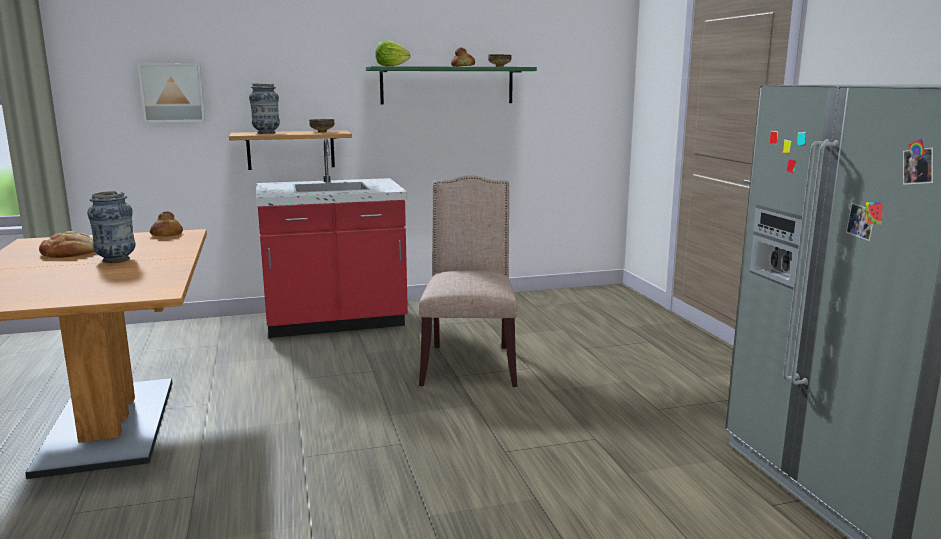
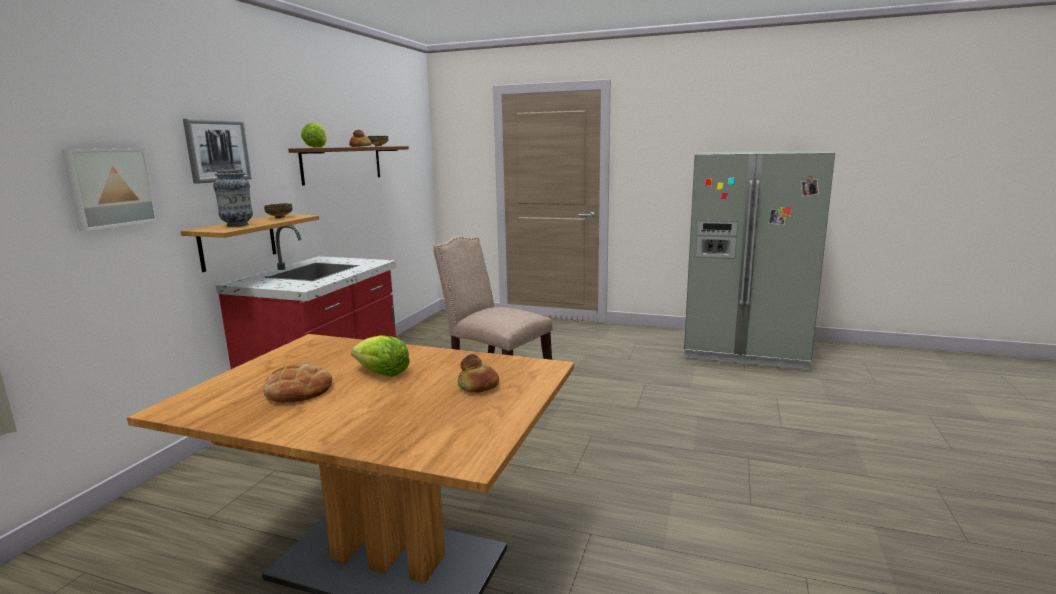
camera: 55 degrees left, 0 degrees up
(116, 260) = (382, 373): vase -> lettuce
(167, 235) = (303, 348): bread -> bread (478, 387)
(278, 67) = (217, 150): none -> picture
(447, 85) = (342, 164): green shelf -> brown shelf

